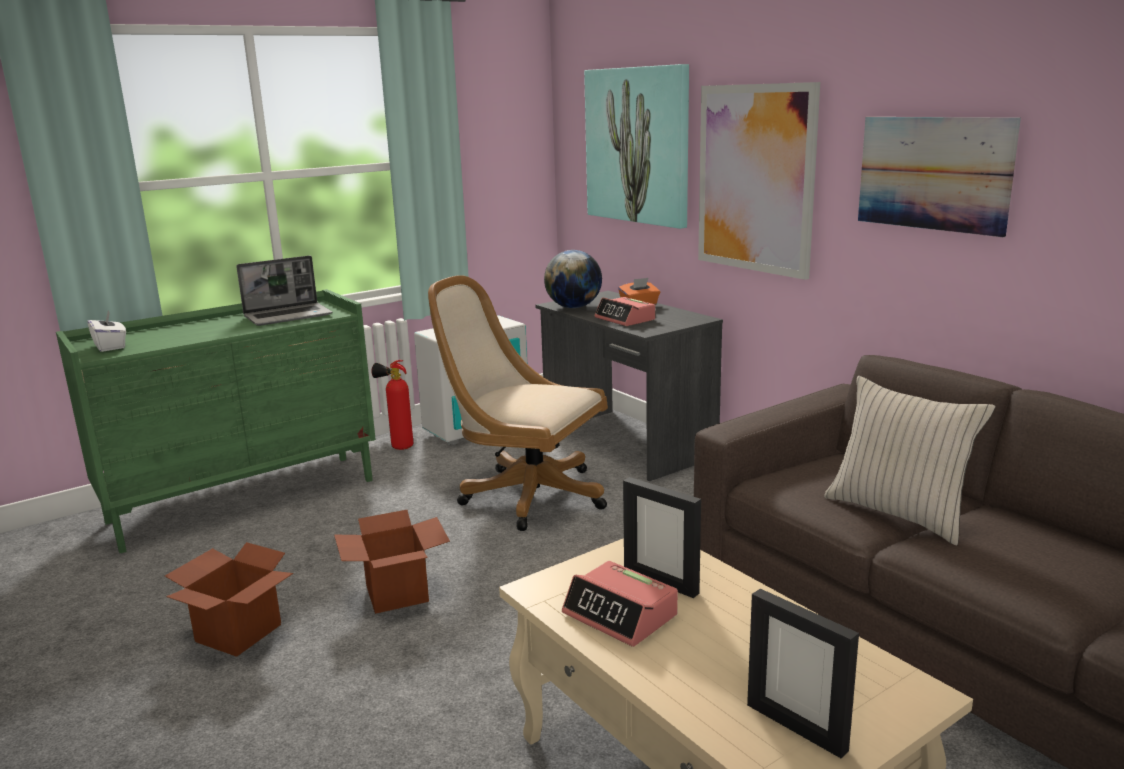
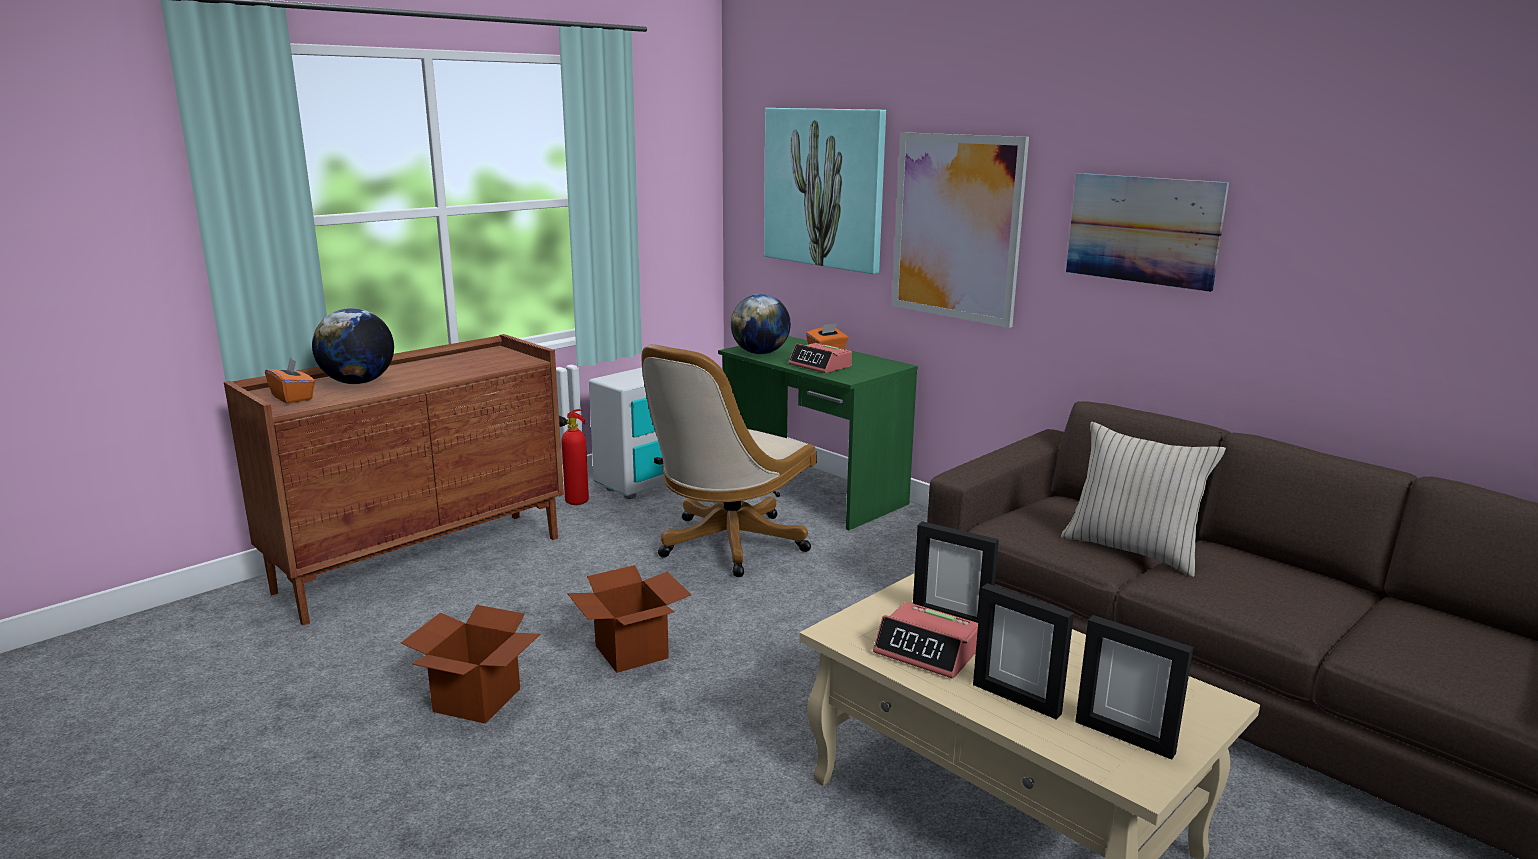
camera: 10 degrees left, 0 degrees up
(110, 346) = (293, 398): white tissue box -> orange tissue box
(175, 333) = (358, 382): none -> globe
(246, 500) = (424, 563): green cabinet -> brown cabinet
(289, 316) = (475, 363): laptop -> none
(524, 494) = (726, 547): office chair -> office chair turned 75 degrees counterclockwise
(626, 443) = (812, 493): grey desk -> green desk
(694, 673) = (1017, 698): none -> picture frame

